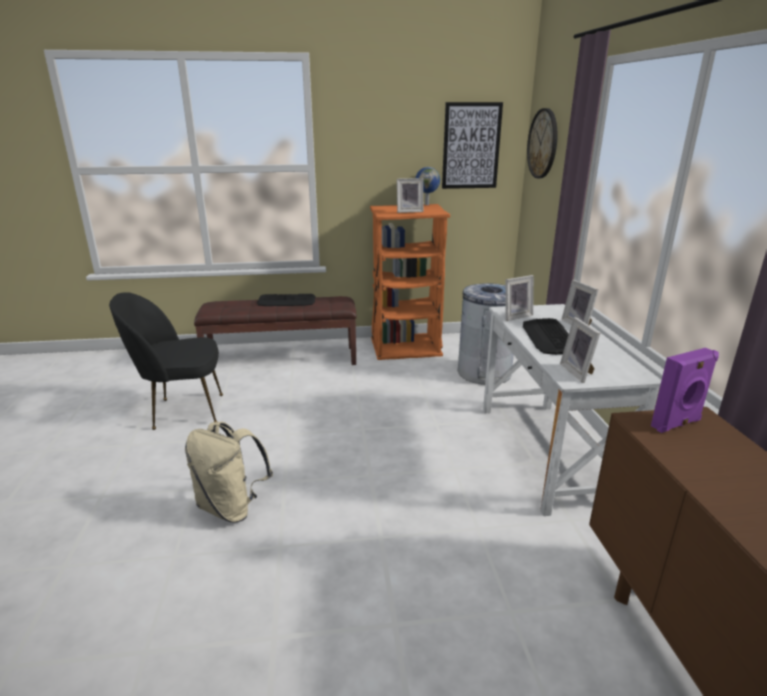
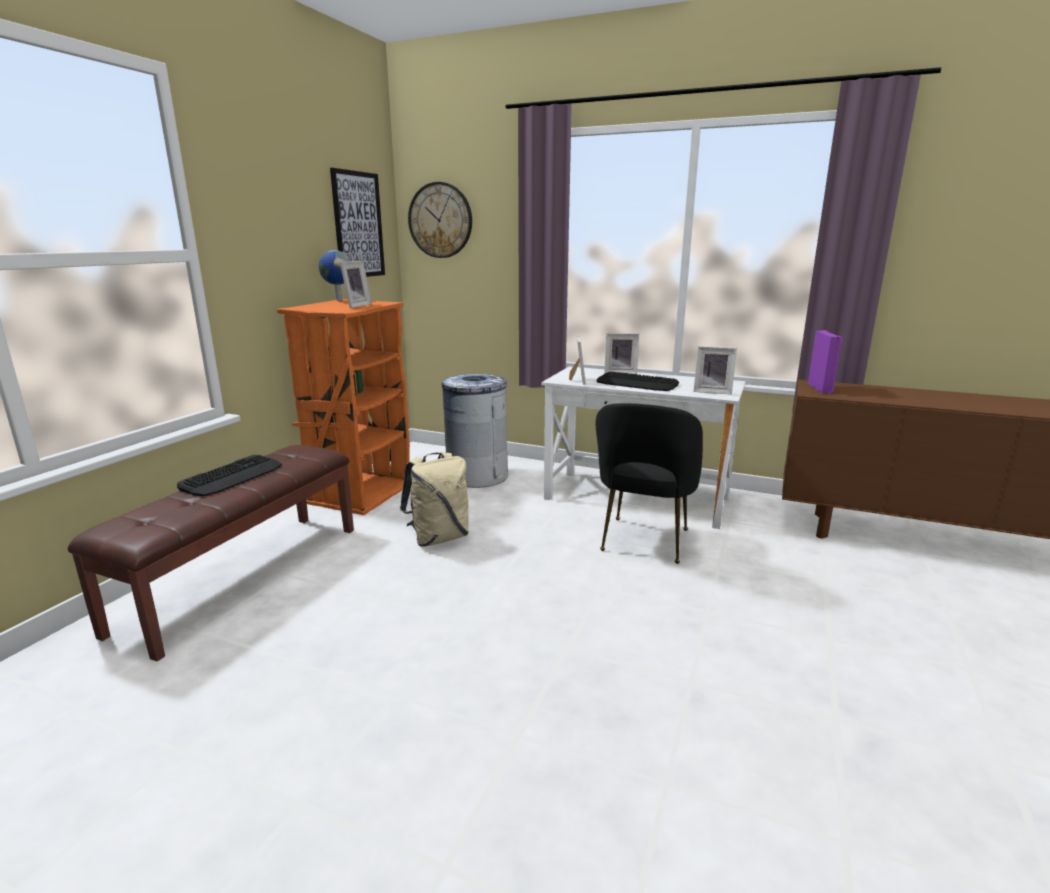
camera: 60 degrees left, 5 degrees down
(182, 412) = (267, 711): black chair -> black chair (643, 544)
(231, 507) = (590, 705): beige backpack -> beige backpack (439, 538)

